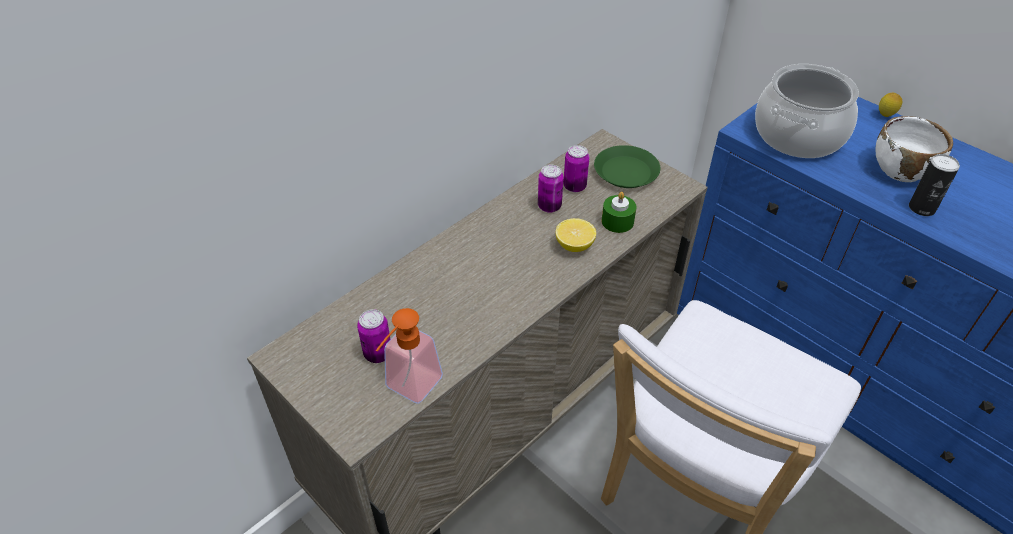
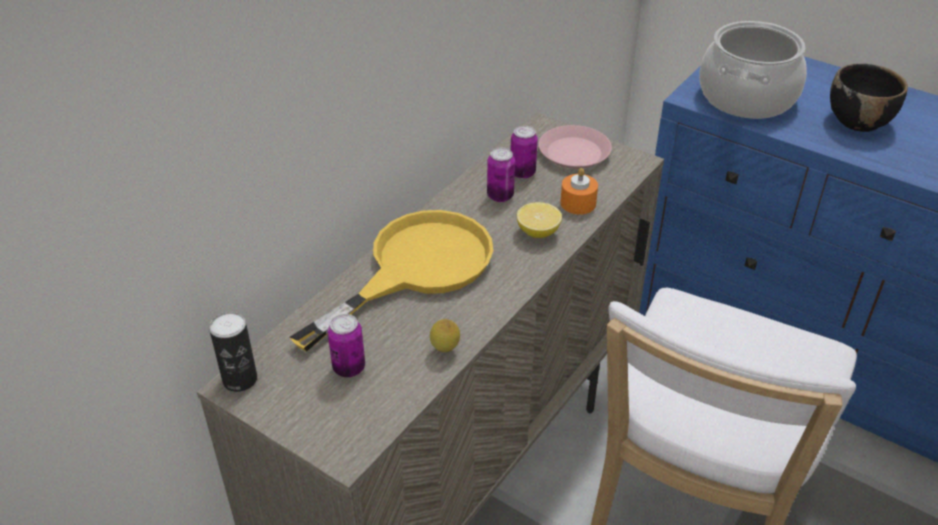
camera: 10 degrees left, 5 degrees down
(408, 389) = (393, 399): soap dispenser -> none
(458, 267) = (415, 269): none -> yellow frying pan
(617, 221) = (578, 203): green candle -> orange candle
(626, 172) = (574, 153): green plate -> pink plate
(885, 116) = (829, 71): lemon -> lemon (445, 350)
(901, 170) = (859, 121): white bowl -> black bowl
(921, 208) = (888, 154): can -> can (240, 379)

